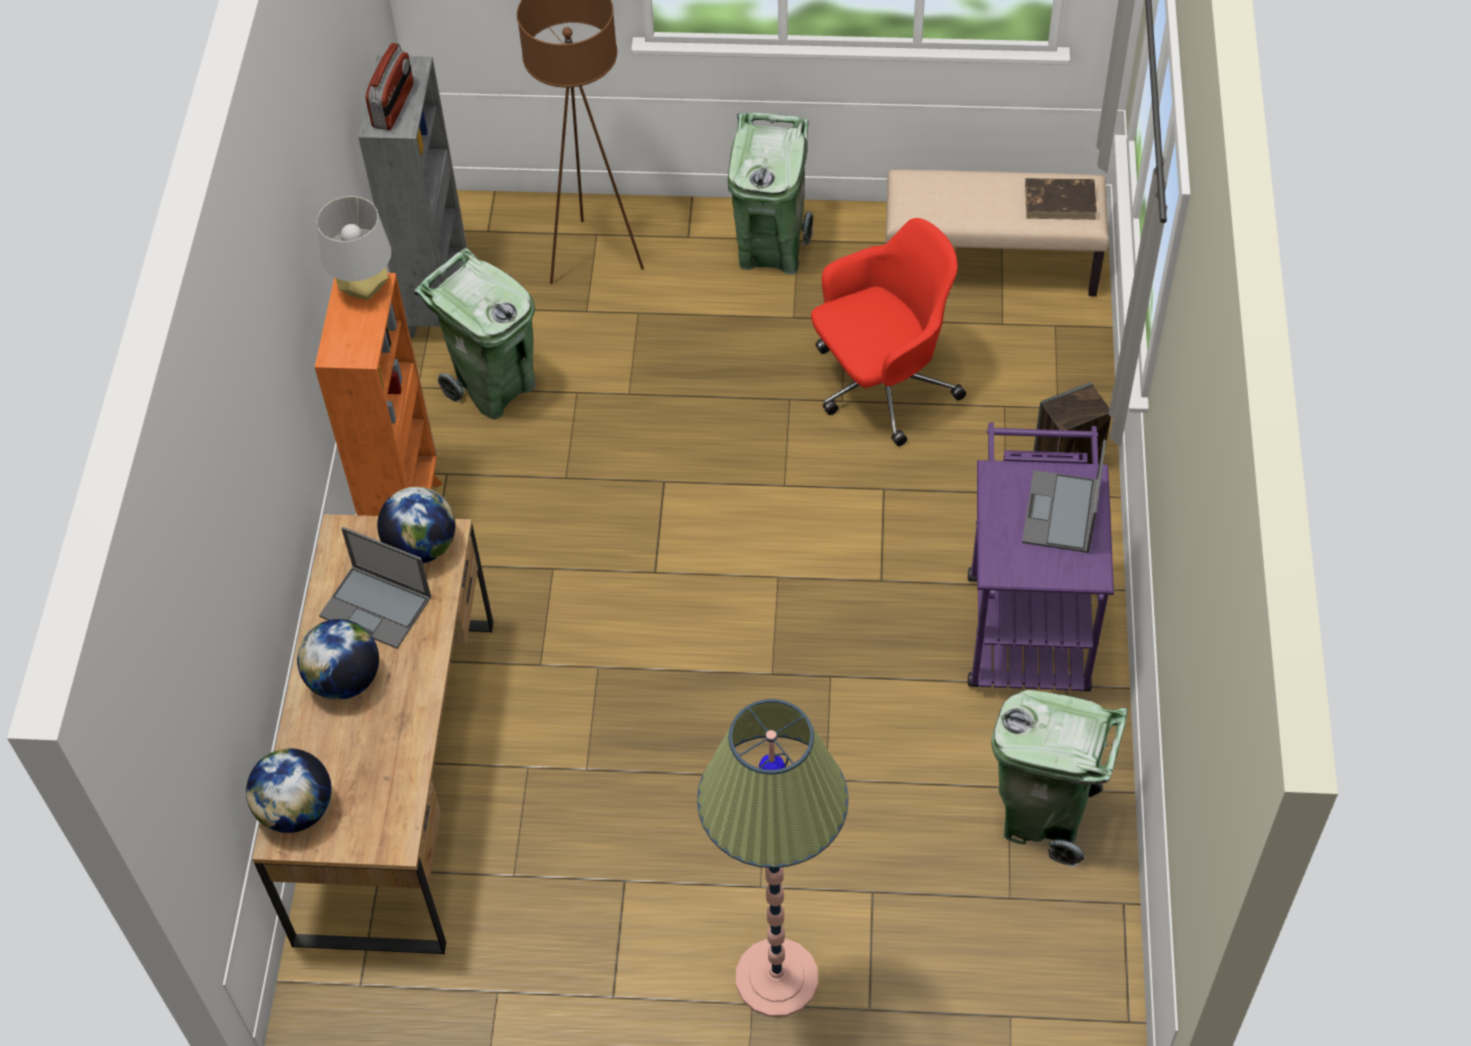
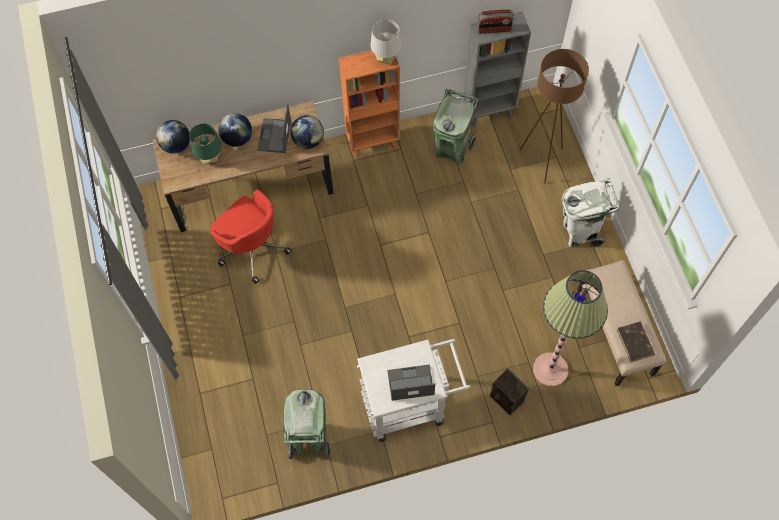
camera: 70 degrees right, 10 degrees up
(368, 747) = (210, 158): none -> green table lamp
(771, 250) = (579, 232): green trash can -> white trash can
(776, 978) = (204, 354): floor lamp -> floor lamp (550, 369)
(881, 386) = (518, 304): red office chair -> red office chair (252, 248)
(1027, 618) = (410, 404): purple cart -> white cart

